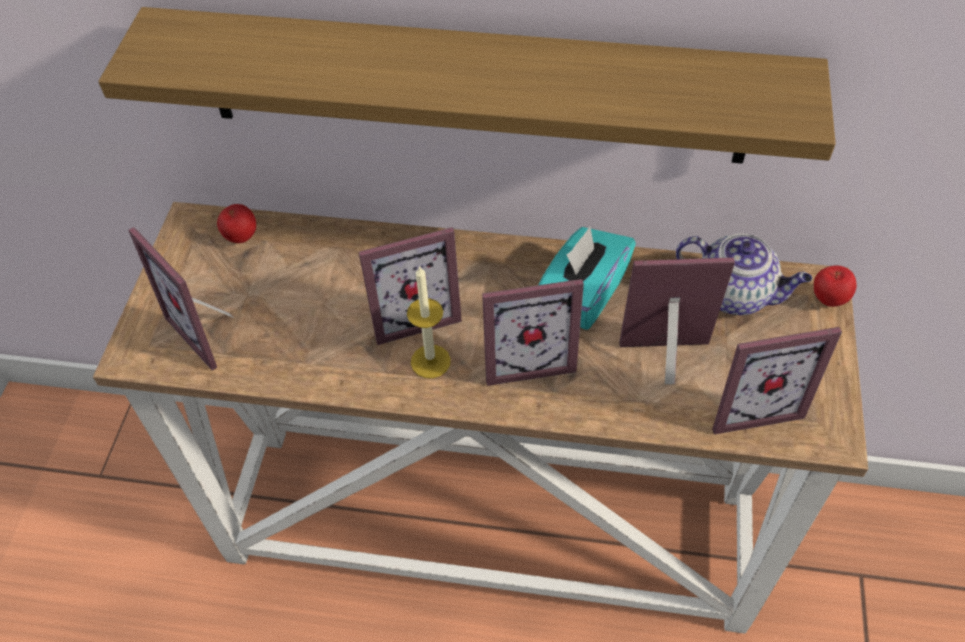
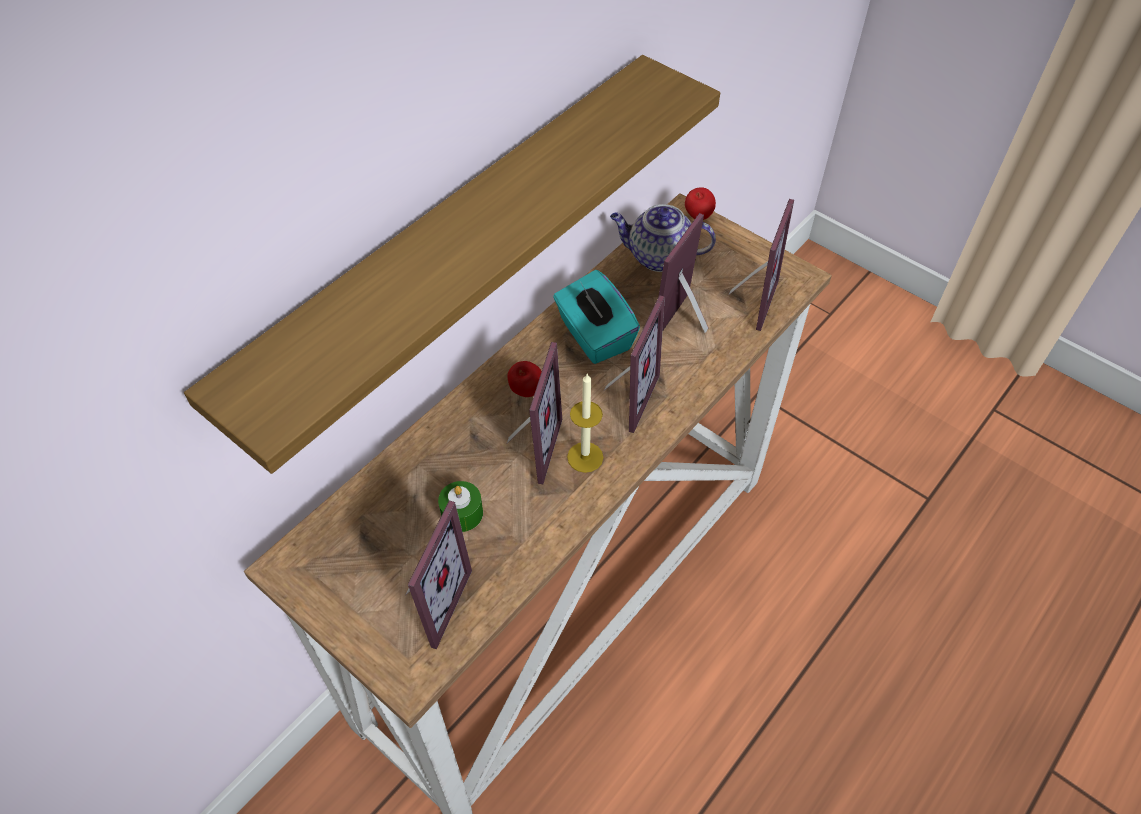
camera: 60 degrees left, 0 degrees up
(210, 329) = (430, 601): picture frame -> picture frame turned 60 degrees counterclockwise
(241, 237) = (342, 532): apple -> apple (525, 392)
(309, 304) = (462, 513): none -> green candle
(735, 294) = (658, 257): teapot -> teapot turned 135 degrees counterclockwise

